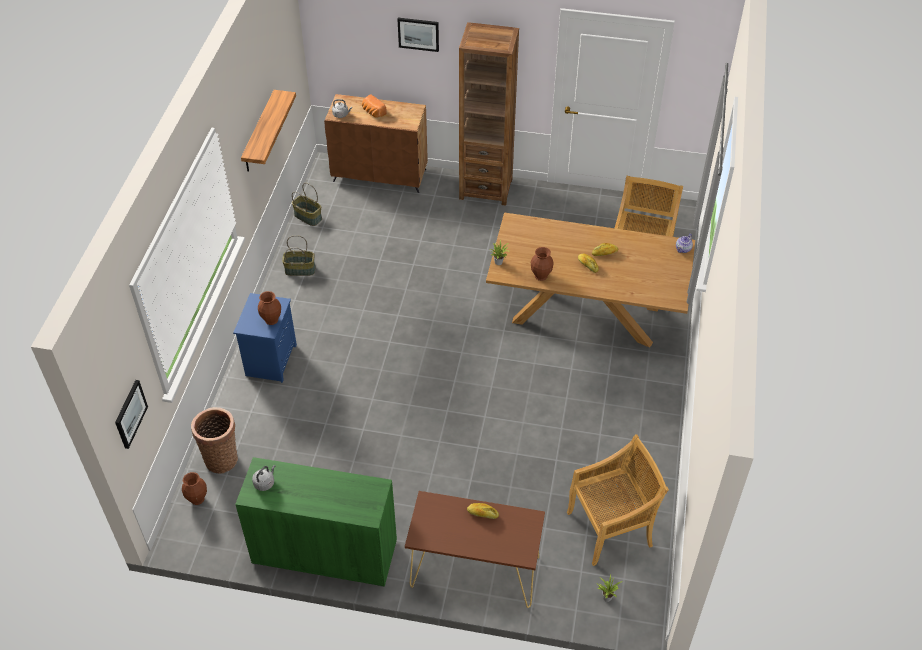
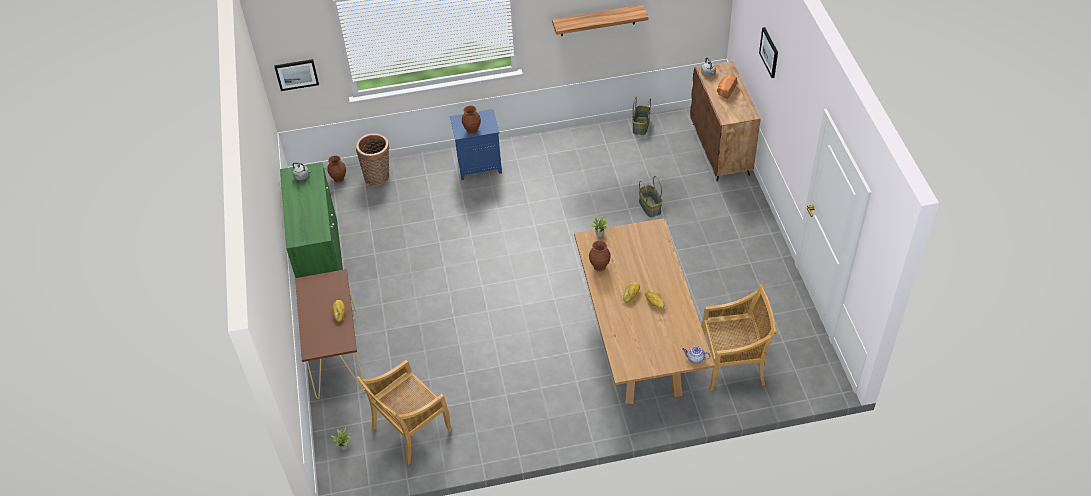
camera: 70 degrees right, 0 degrees up
(300, 269) = (580, 144): basket -> basket (650, 207)
(486, 189) = (753, 223): brown bookcase -> none
(610, 528) = (410, 430): beige chair -> beige chair turned 90 degrees clockwise

